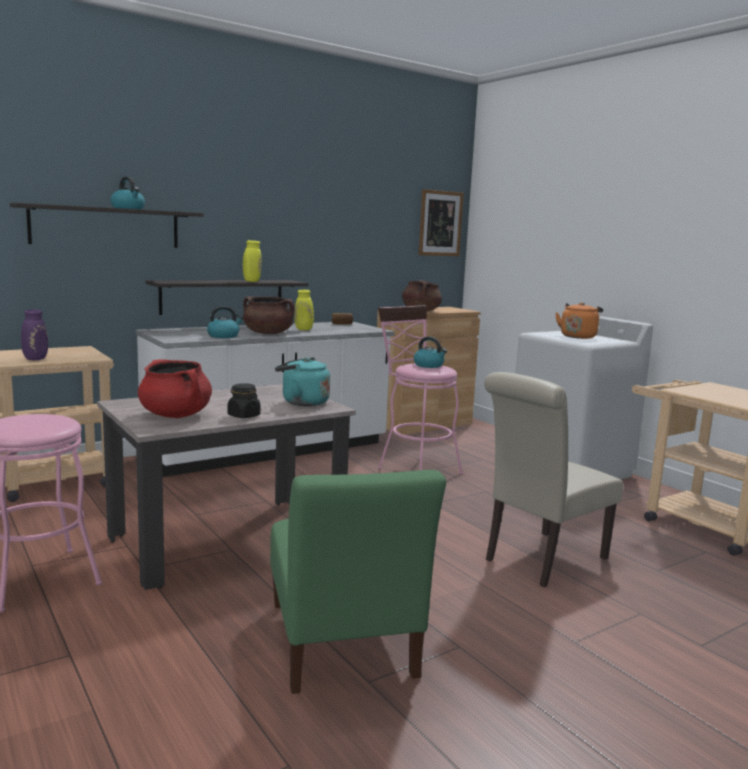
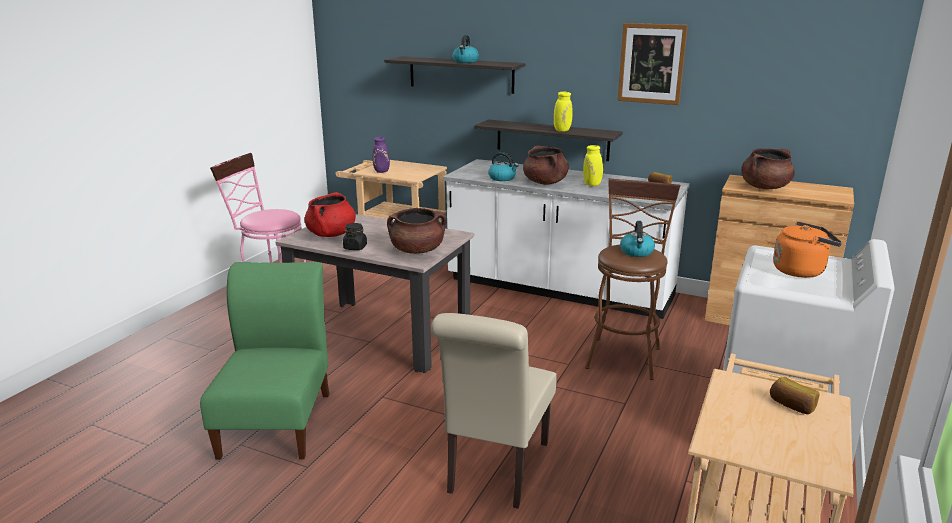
camera: 60 degrees right, 10 degrees up
(302, 402) = (417, 250): turquoise kettle -> brown cooking pot
(341, 644) = (277, 421): green chair -> green chair turned 135 degrees clockwise
(415, 469) = (624, 354): pink stool -> brown stool
(440, 223) = (847, 76): picture -> picture (651, 64)
(540, 560) = (495, 471): beige chair -> beige chair turned 90 degrees counterclockwise
(717, 390) = (792, 405): none -> bread

